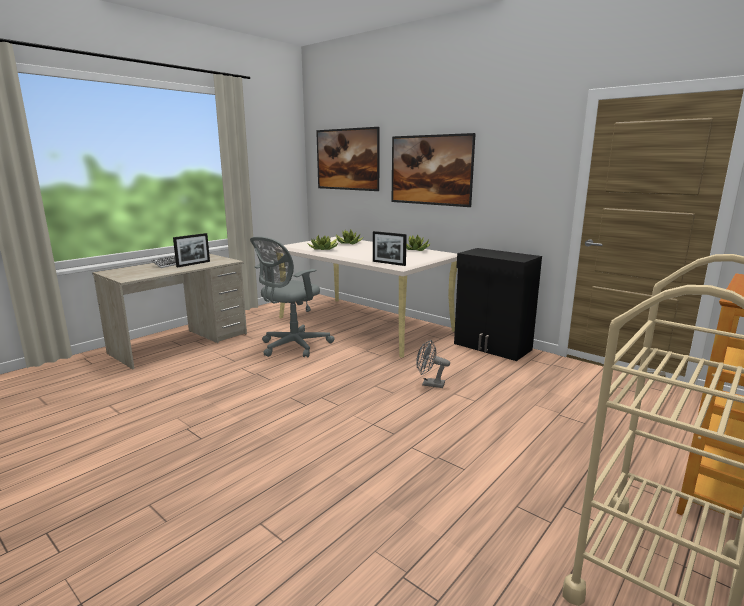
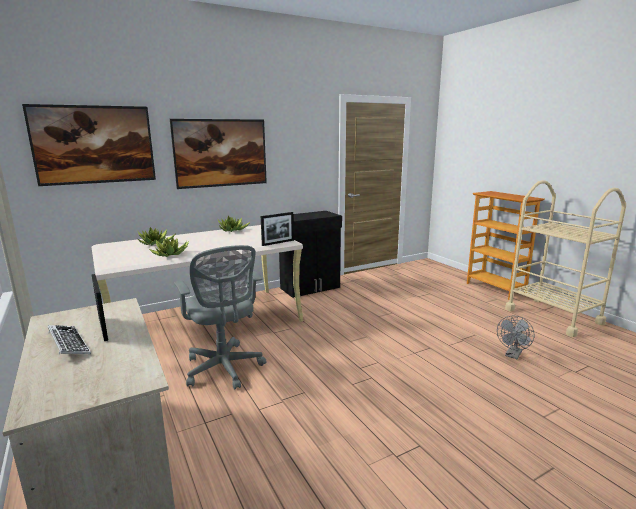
camera: 70 degrees left, 0 degrees up
(429, 384) = (359, 321): grey fan -> grey fan (513, 355)

